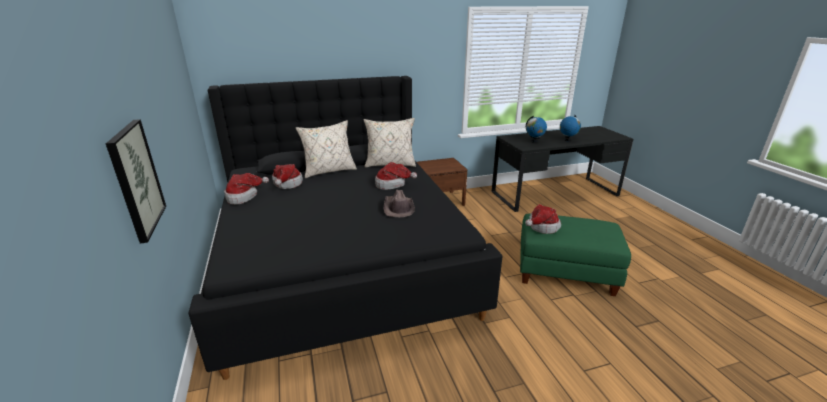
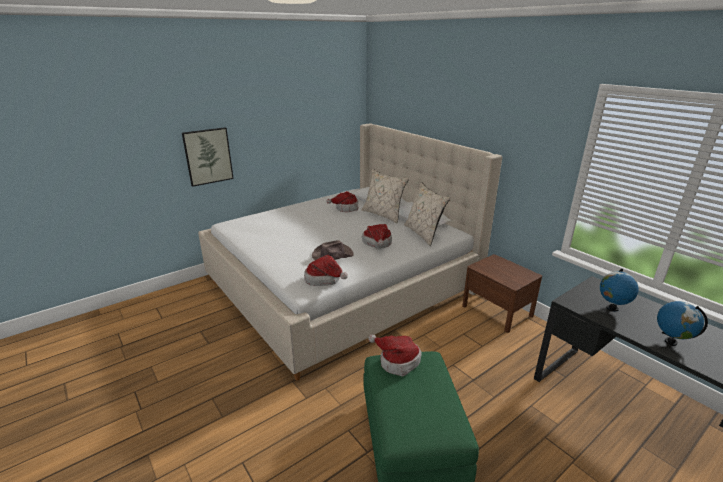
camera: 70 degrees right, 0 degrees up
(244, 196) = (317, 202): hat -> hat (325, 280)
(342, 261) = (344, 286): black bed -> beige bed

